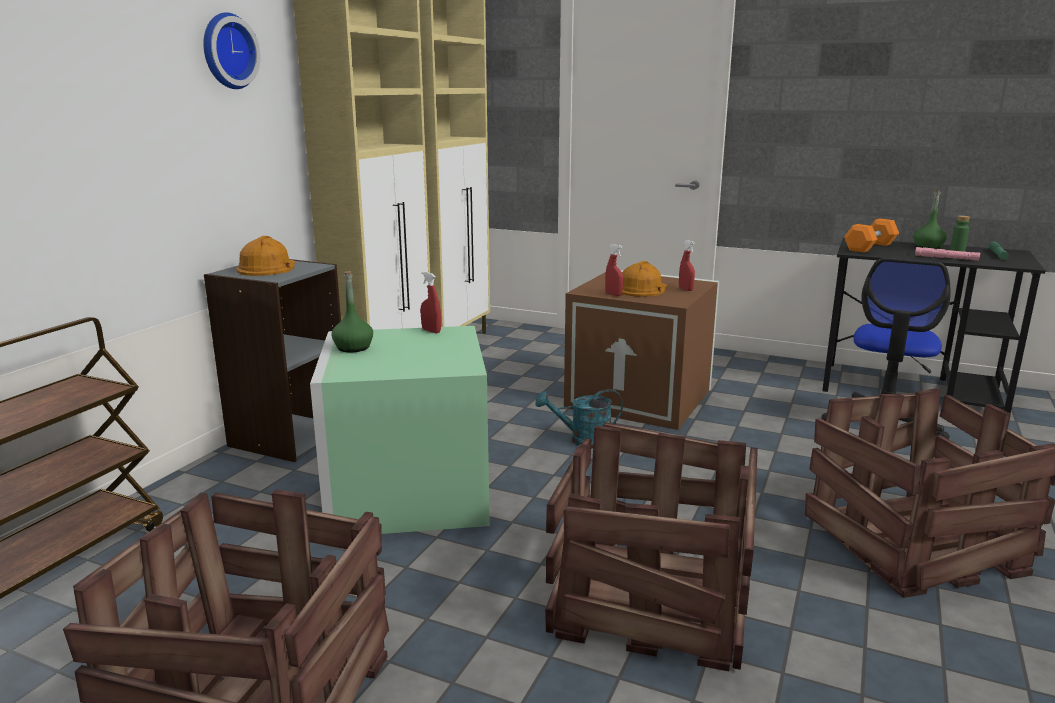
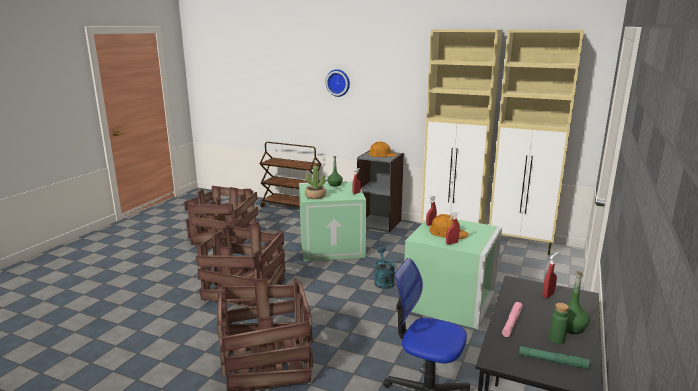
camera: 90 degrees right, 0 degrees up
(226, 51) = (398, 69): wall clock -> wall clock (338, 82)
(446, 363) = (315, 196): none -> potted plant
(641, 397) = (451, 301): brown storage box -> green storage box
(870, 247) = (548, 295): orange dumbbell -> red spray bottle

